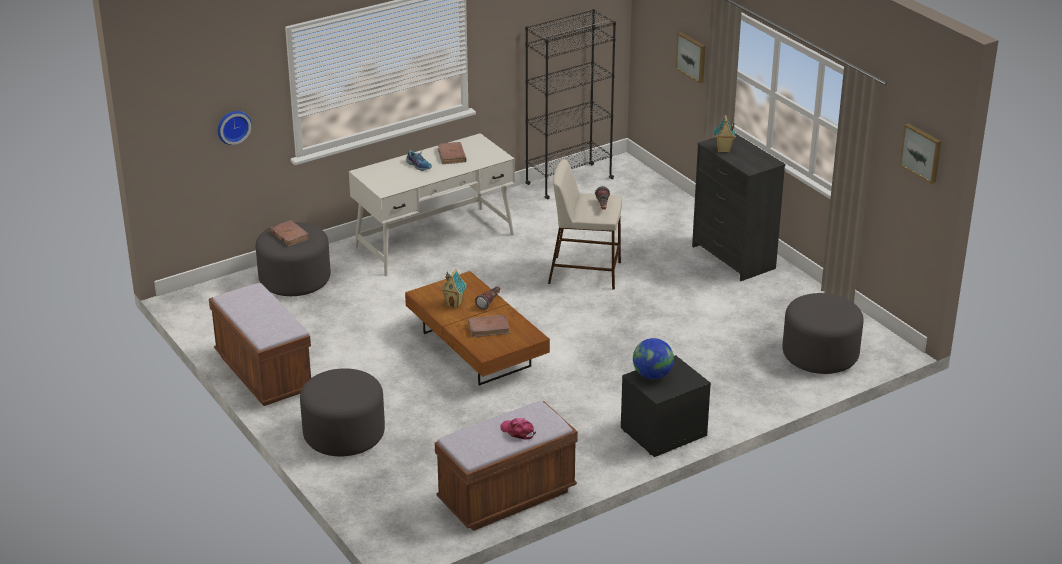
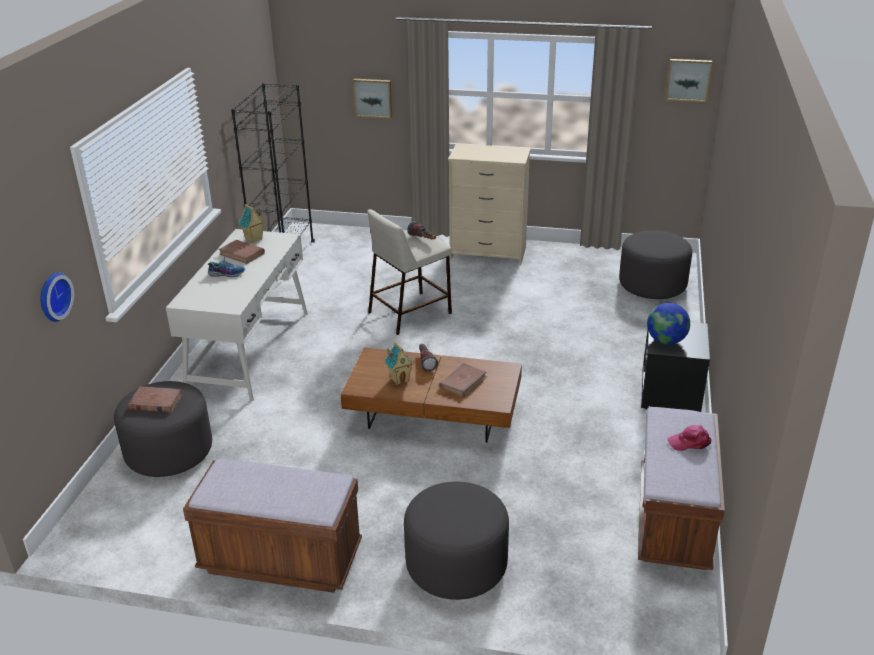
camera: 45 degrees left, 0 degrees up
(723, 150) = (474, 155): toy house -> toy house (254, 239)
(733, 257) = (488, 253): black dresser -> beige dresser

